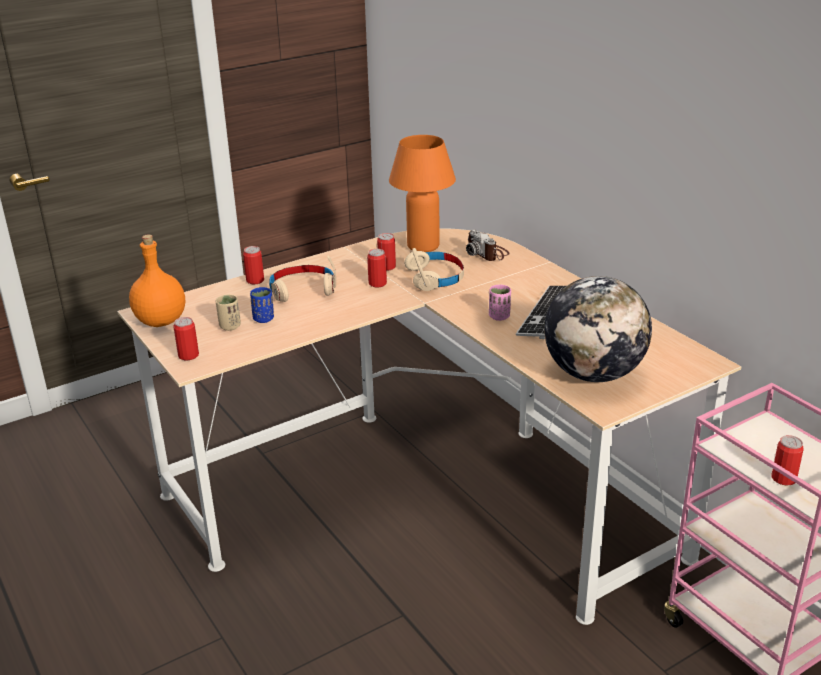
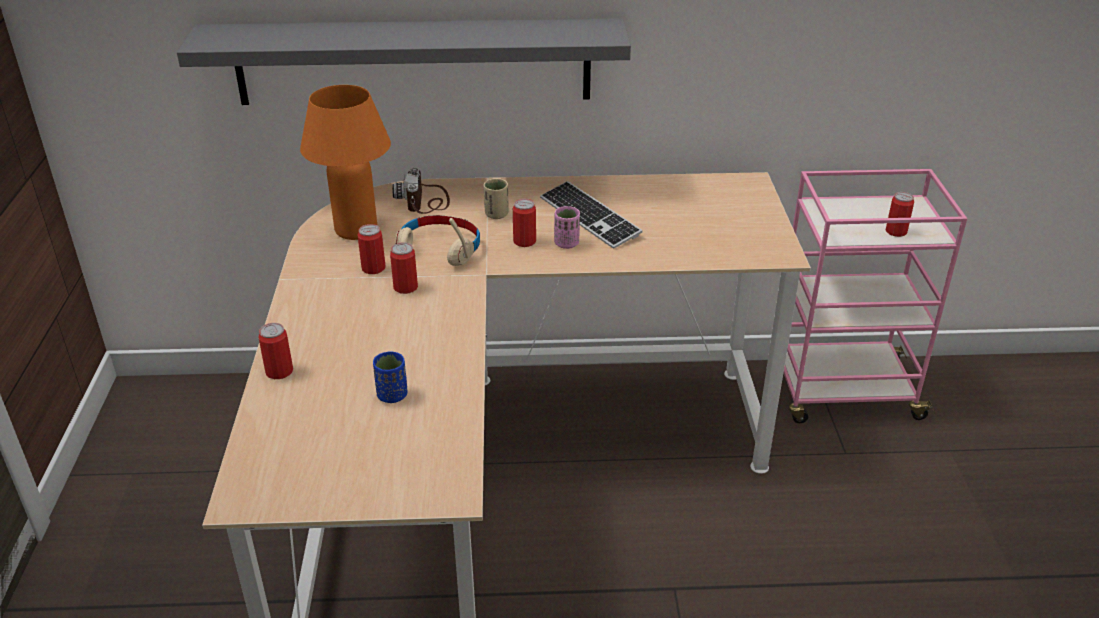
camera: 60 degrees left, 5 degrees up
(162, 321) = (292, 486): orange bottle -> none
(188, 355) = (418, 486): can -> can (524, 241)
(230, 326) = (380, 429): beige cup -> beige cup (496, 214)
(302, 290) = (355, 343): beige headphones -> none
(487, 253) = (425, 201): camera -> camera turned 90 degrees clockwise
(526, 147) = (413, 62): none -> grey shelf
(594, 374) = (721, 237): globe -> none

